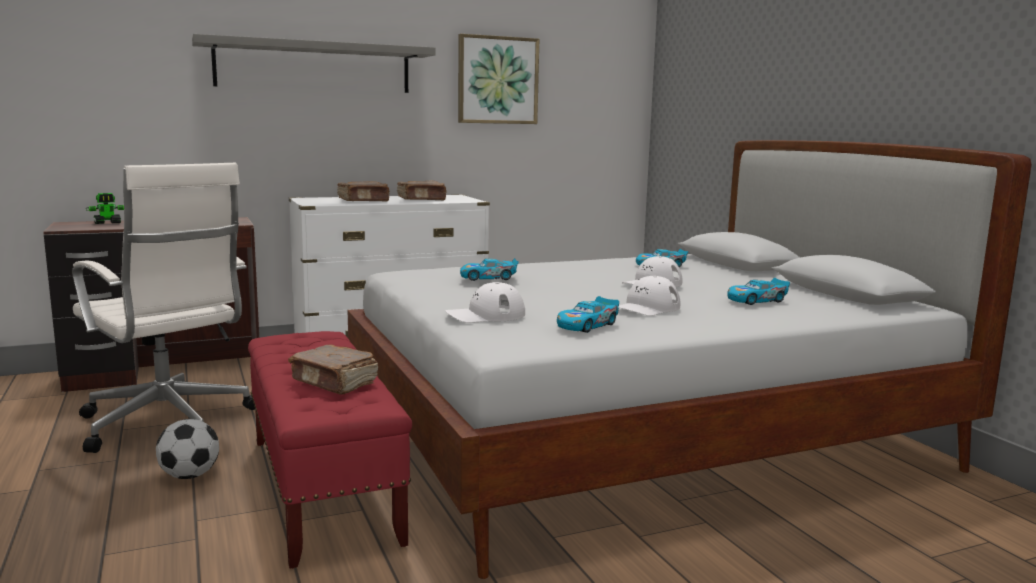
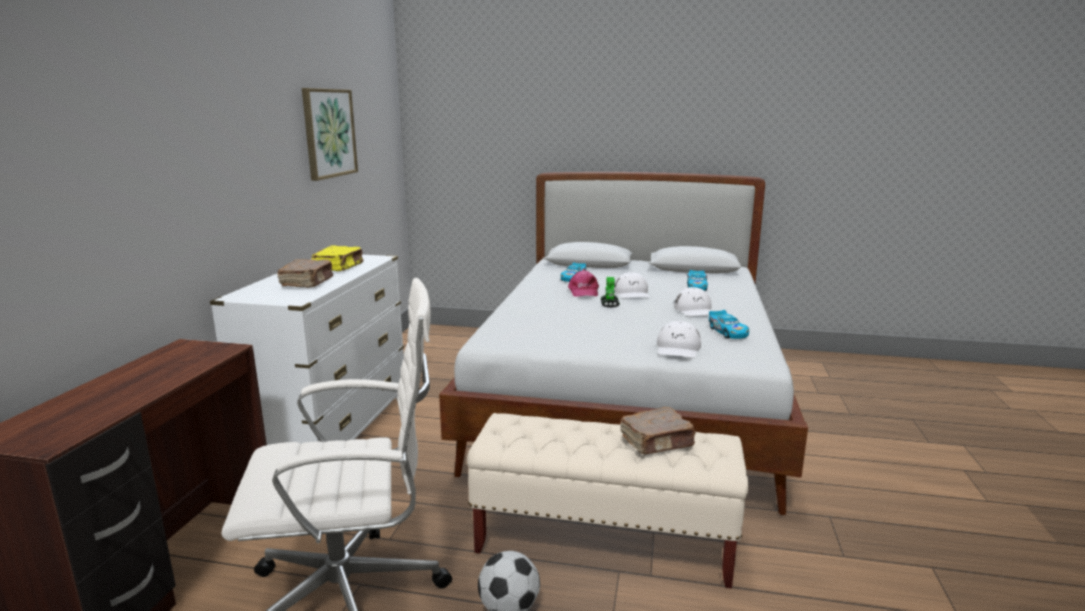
camera: 55 degrees left, 5 degrees up
(108, 223) = (63, 411): toy robot -> toy robot (609, 304)
(314, 67) = (204, 136): grey shelf -> none
(323, 489) = (604, 541): red bench -> beige bench
(422, 199) = (339, 267): brown book -> yellow book
(488, 277) = (568, 322): toy car -> none
(613, 272) = (583, 291): none -> pink cap

